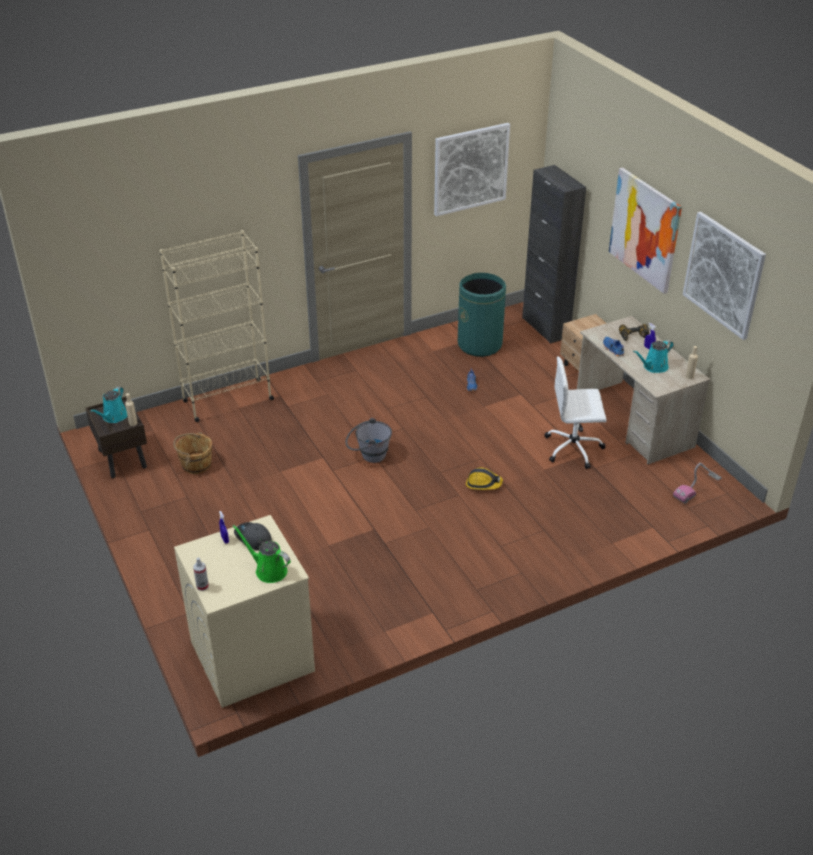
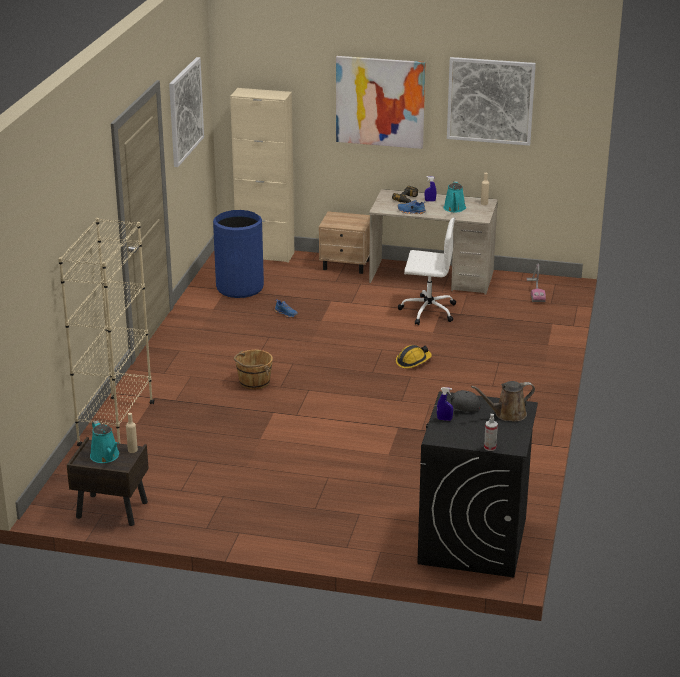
camera: 50 degrees left, 10 degrees down
(196, 464) = (183, 475): brown bucket -> brown bucket (253, 382)
(251, 656) = (473, 541): beige washing machine -> black washing machine
(268, 570) = (507, 414): green watering can -> brown watering can
(368, 455) = (303, 392): grey bucket -> none
(480, 344) = (240, 288): green trash can -> blue trash can
(545, 327) = (265, 255): black cabinet -> beige cabinet
(574, 448) = (427, 311): white office chair -> white office chair turned 120 degrees counterclockwise

